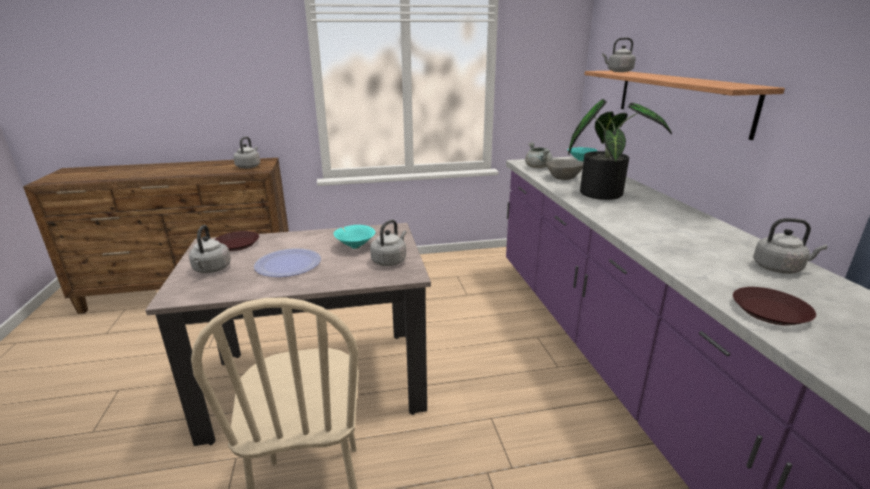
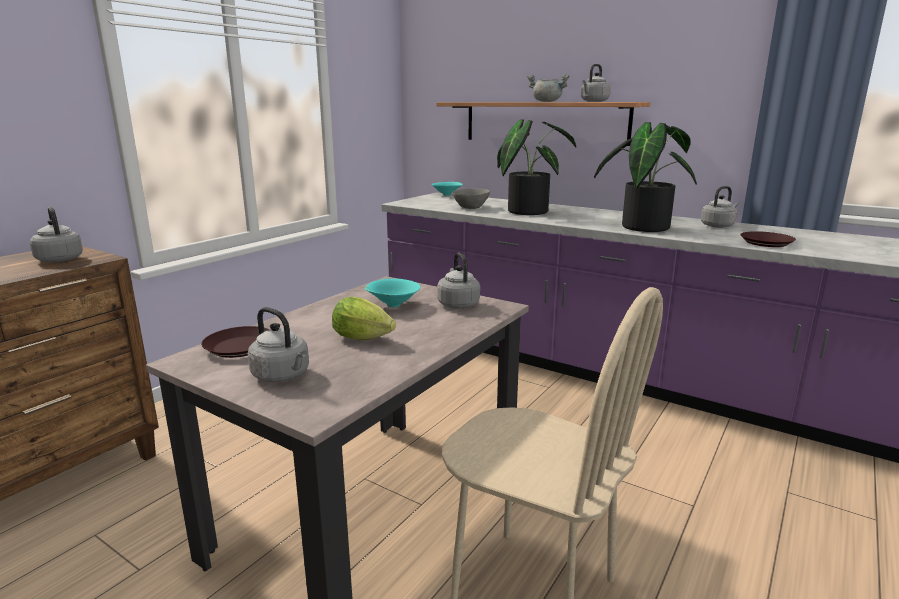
camera: 45 degrees left, 5 degrees down
(288, 264) = (366, 339): plate -> lettuce
(538, 167) = (428, 204): grey cooking pot -> grey cooking pot (547, 101)
(618, 71) = (469, 101): grey kettle -> grey kettle (594, 101)
(670, 240) = (642, 226): none -> potted plant

